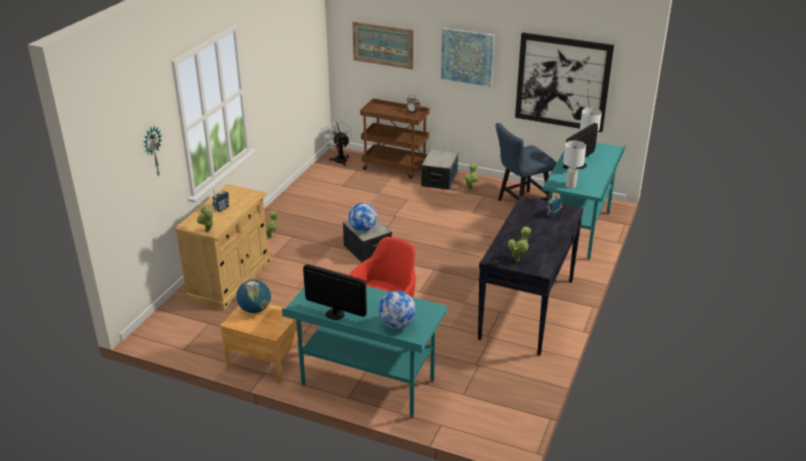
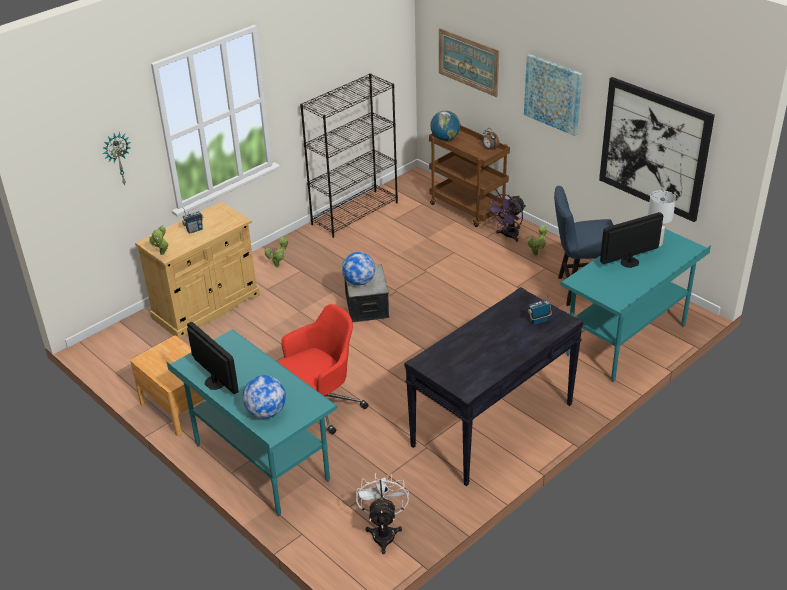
camera: 25 degrees right, 5 degrees up
(255, 309) = (173, 351): globe -> globe (445, 139)
(306, 187) = (355, 213): none -> black bookcase
(339, 159) = (413, 185): white fan -> white fan (383, 532)
(439, 180) = (508, 236): storage box -> purple fan
(518, 259) = (452, 369): potted plant -> none
(570, 185) = (596, 287): white table lamp -> none

